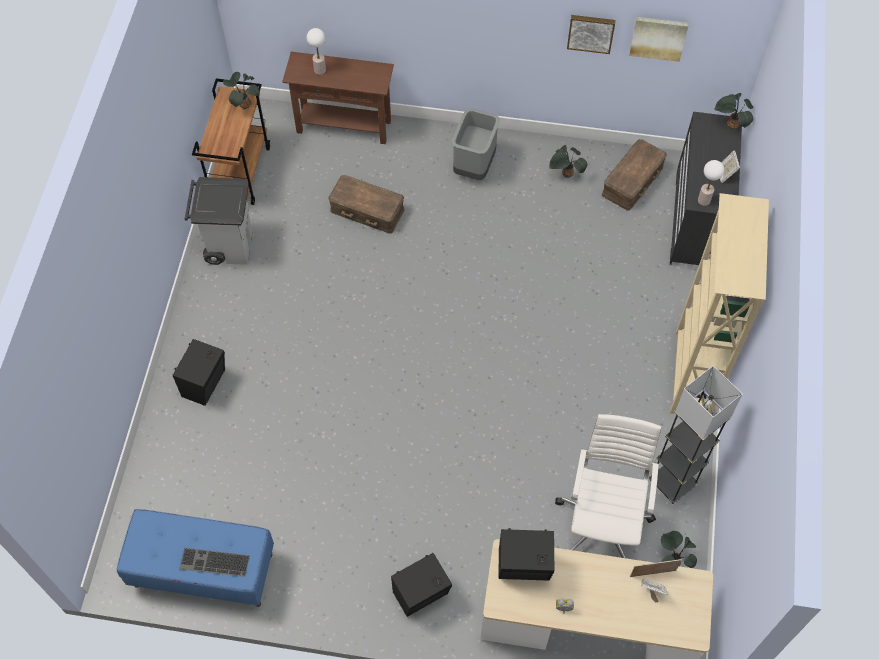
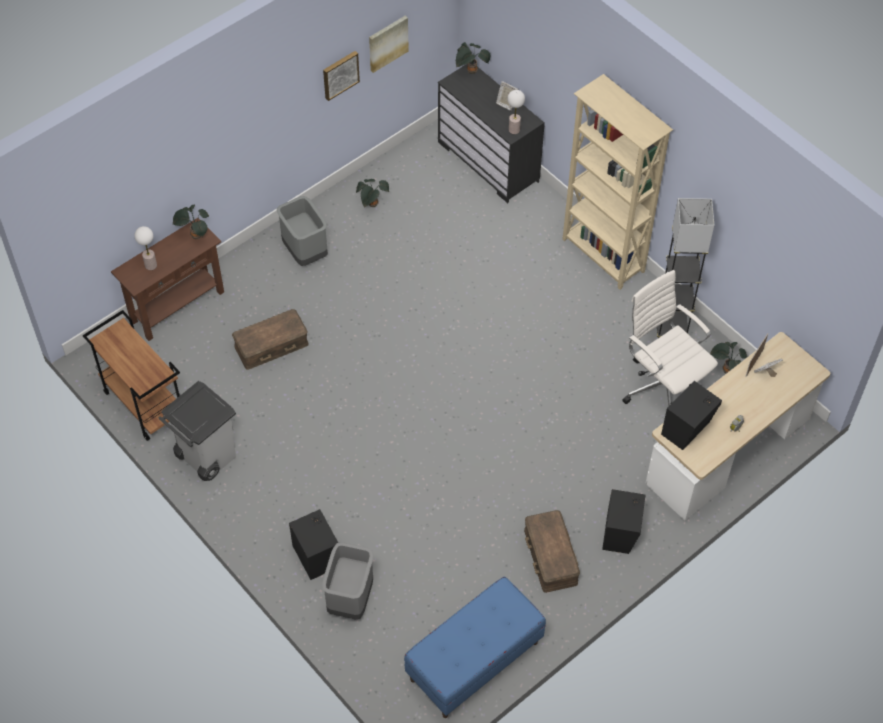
camera: 50 degrees left, 5 degrees down
(187, 437) = (351, 599): none -> grey trash can
(213, 563) = (500, 629): keyboard -> none
(244, 104) = (125, 336): potted plant -> potted plant (195, 235)
(632, 180) = (418, 172): brown storage box -> brown storage box (550, 556)

